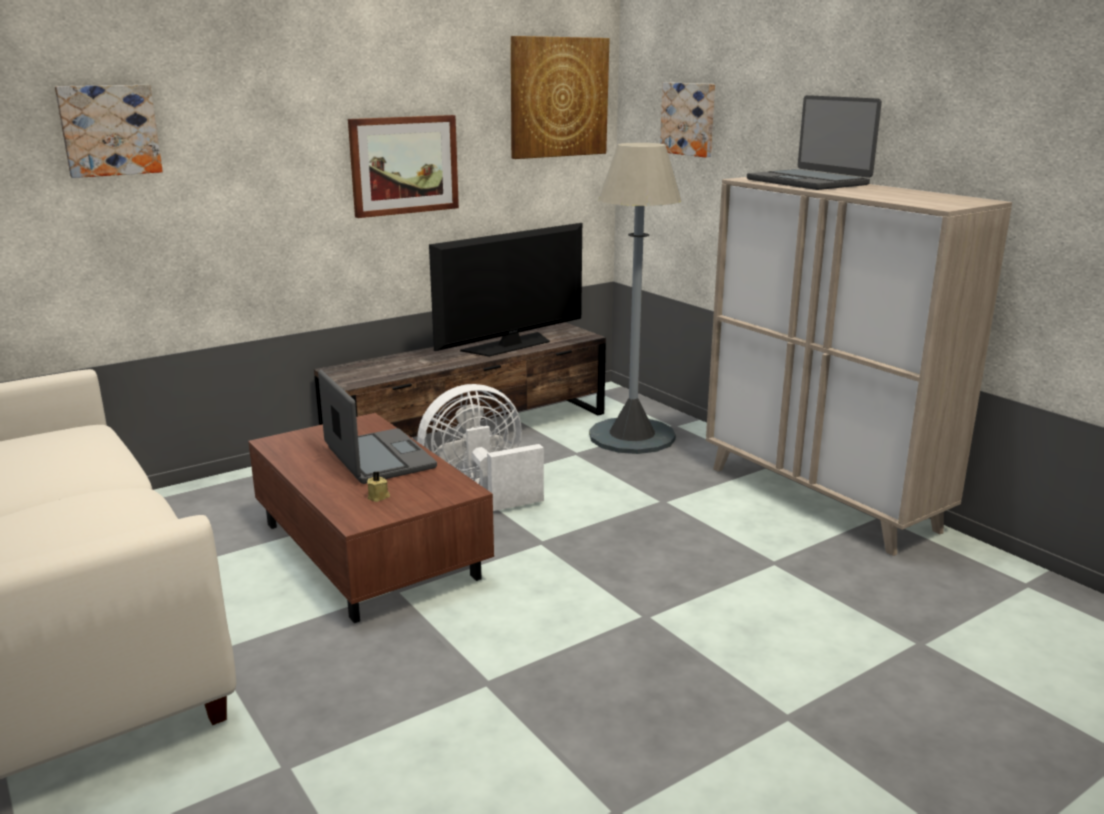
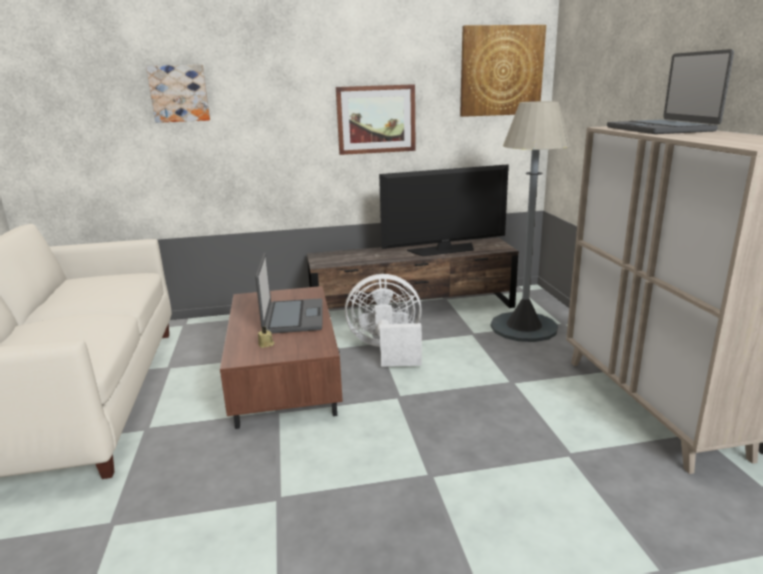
camera: 25 degrees right, 0 degrees up
(689, 119) = (595, 83): picture -> none

